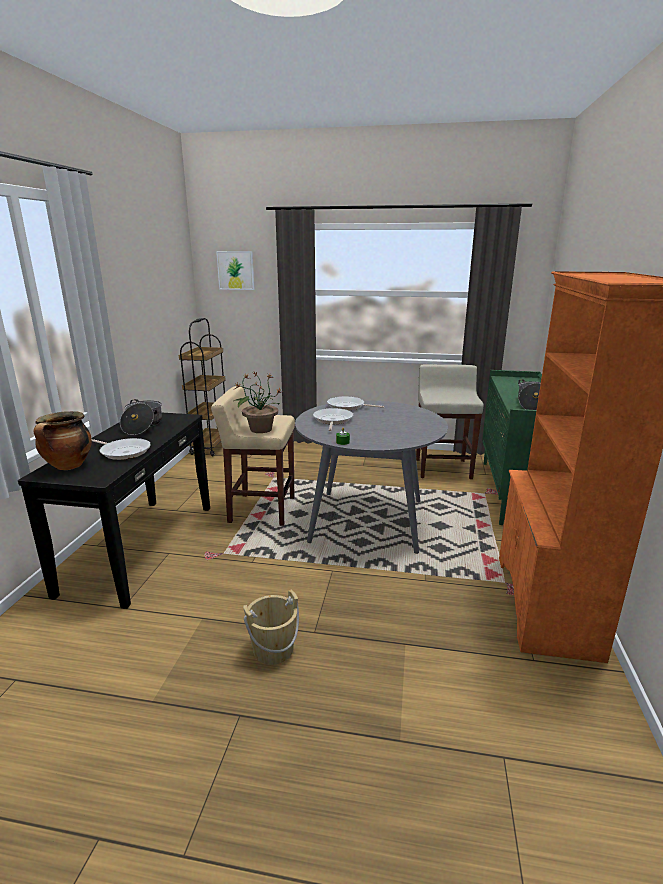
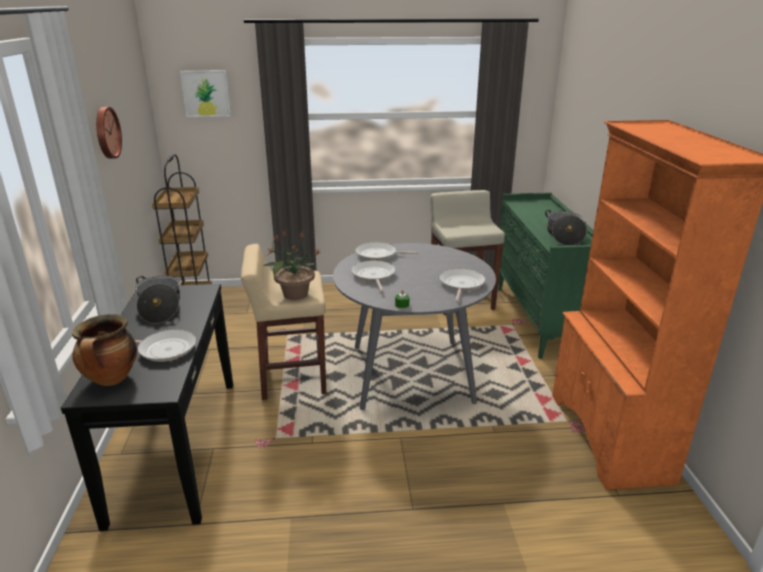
camera: 15 degrees left, 5 degrees up
(133, 286) = (106, 133): none -> wall clock
(273, 649) = (381, 536): beige bucket -> none
(408, 433) = (461, 285): none -> frying pan

